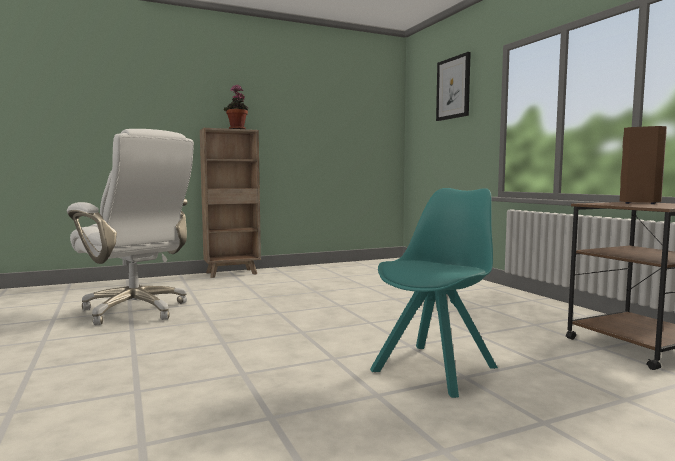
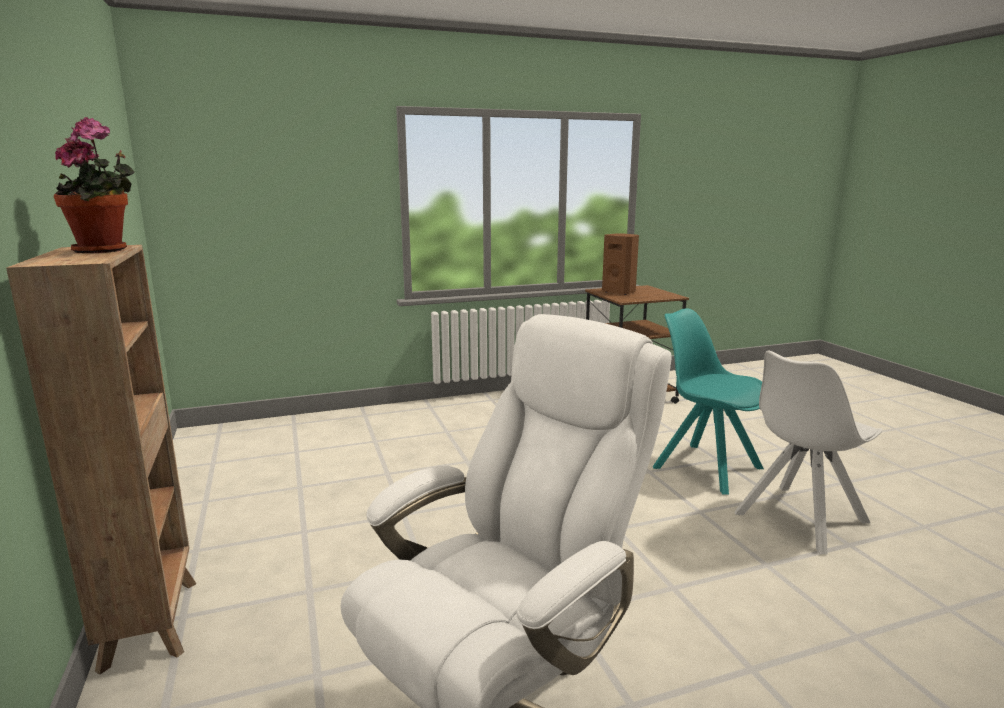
camera: 85 degrees left, 10 degrees up
(325, 399) = (798, 519): none -> white chair
(453, 88) = (292, 143): picture -> none

